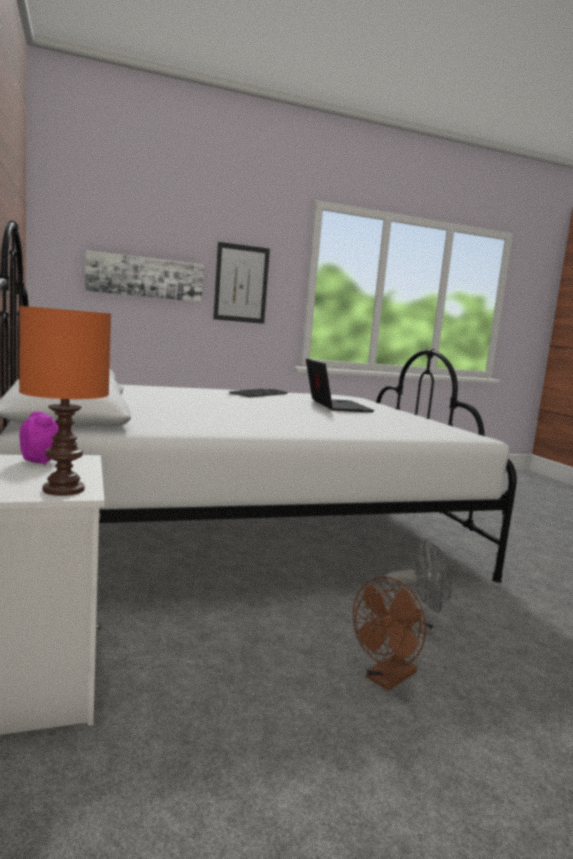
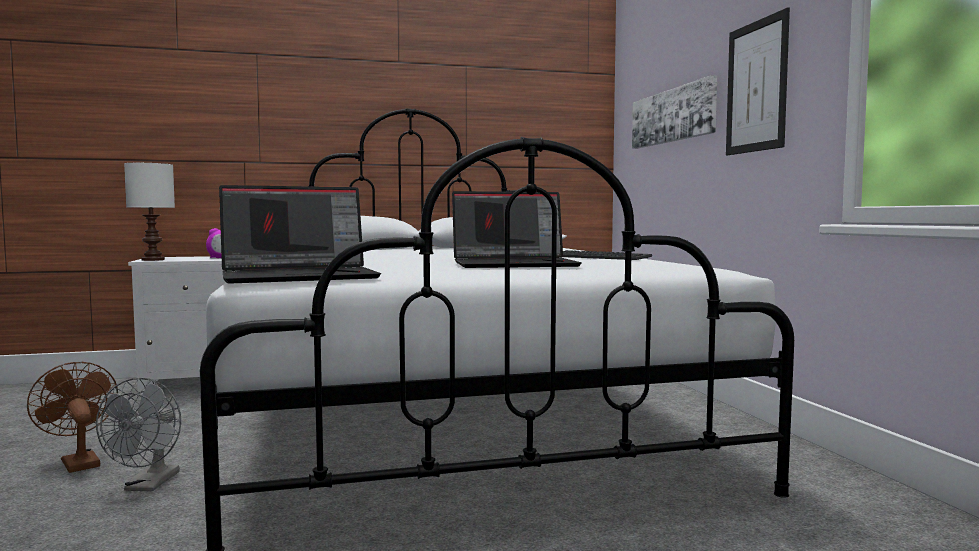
camera: 95 degrees right, 5 degrees down
(65, 490) = (152, 260): orange table lamp -> white table lamp
(448, 431) = (301, 277): none -> laptop

